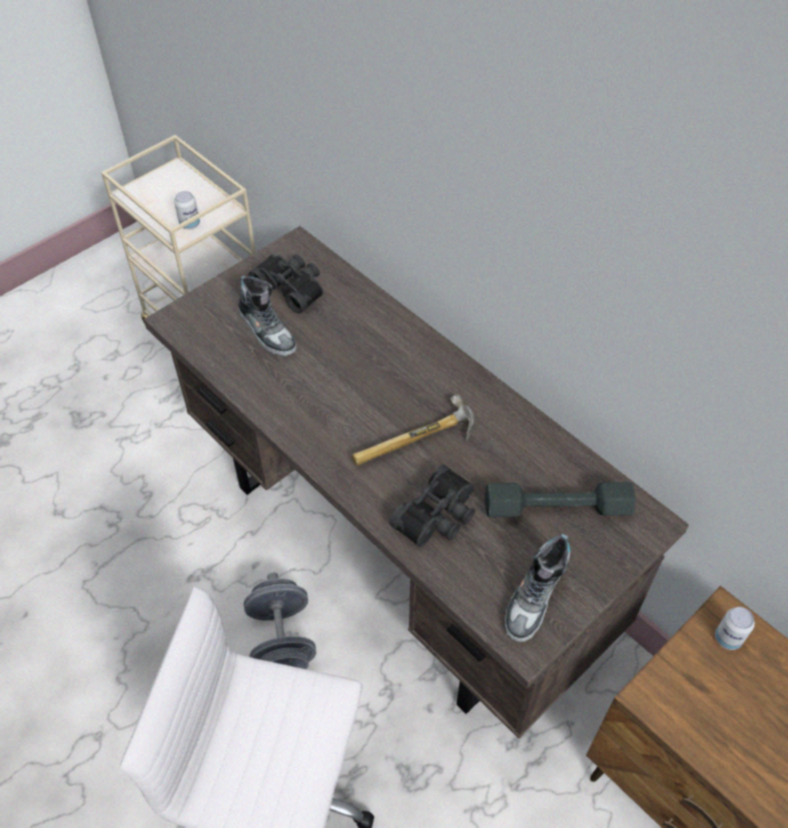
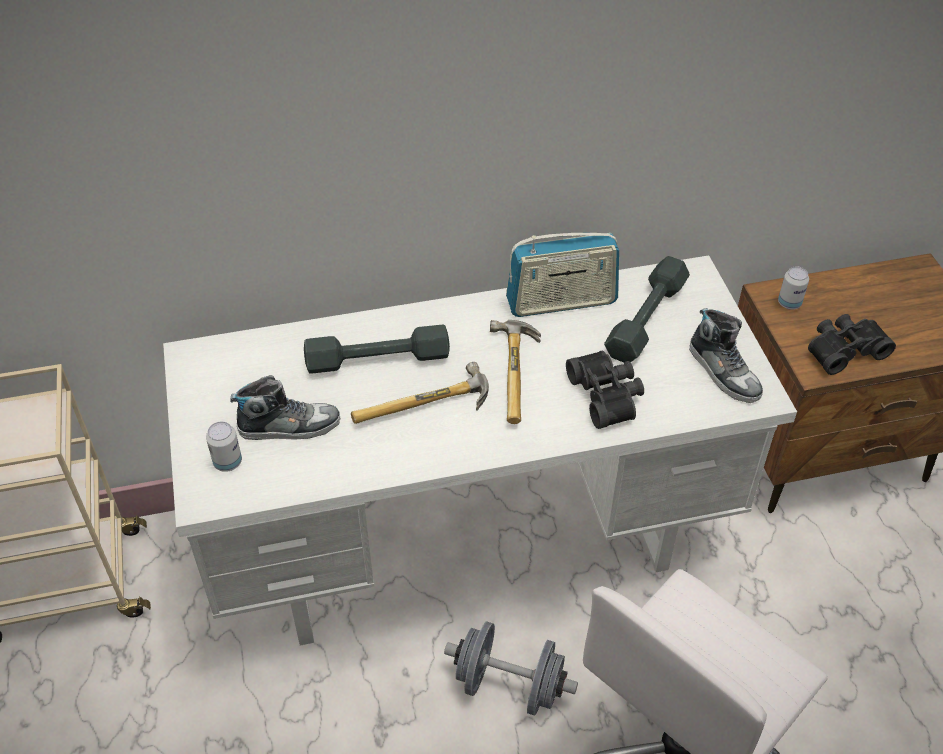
camera: 60 degrees left, 5 degrees down
(190, 224) = (38, 446): can -> can (228, 462)
(291, 287) = (246, 384): black binoculars -> black binoculars (843, 349)
(337, 400) = (425, 409): none -> hammer
(369, 347) = (378, 359): none -> grey dumbbell
(397, 551) = (473, 541): brown desk -> white desk
(527, 435) = (561, 302): none -> radio

